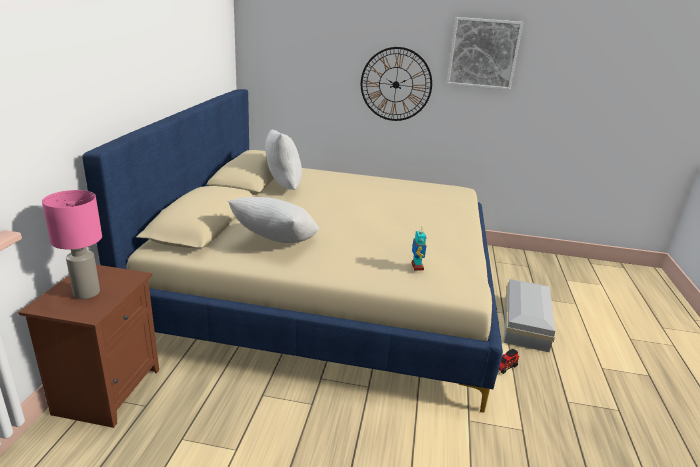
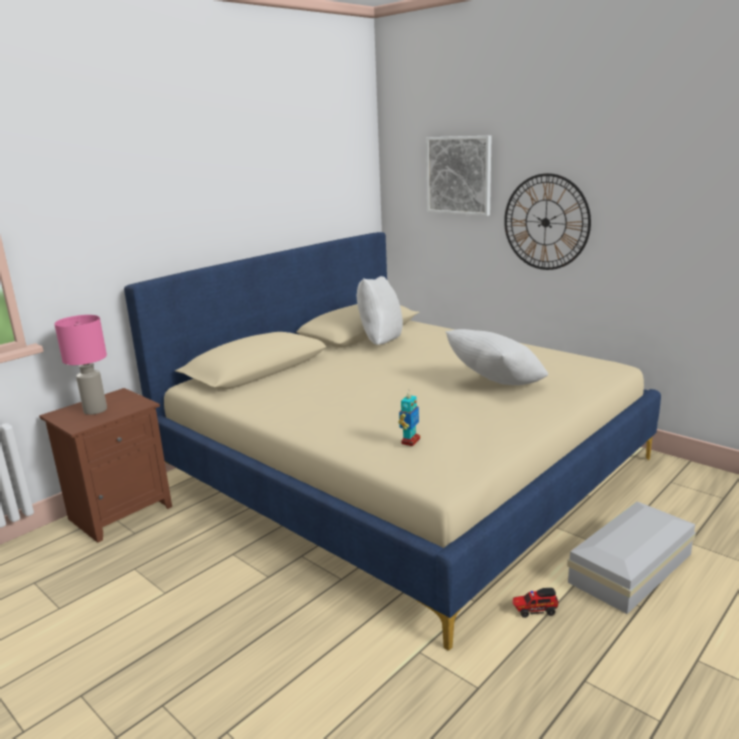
camera: 35 degrees right, 5 degrees down
(275, 243) = (297, 396): white pillow -> white pillow (495, 385)
(483, 53) = (658, 175): picture -> picture (459, 175)

